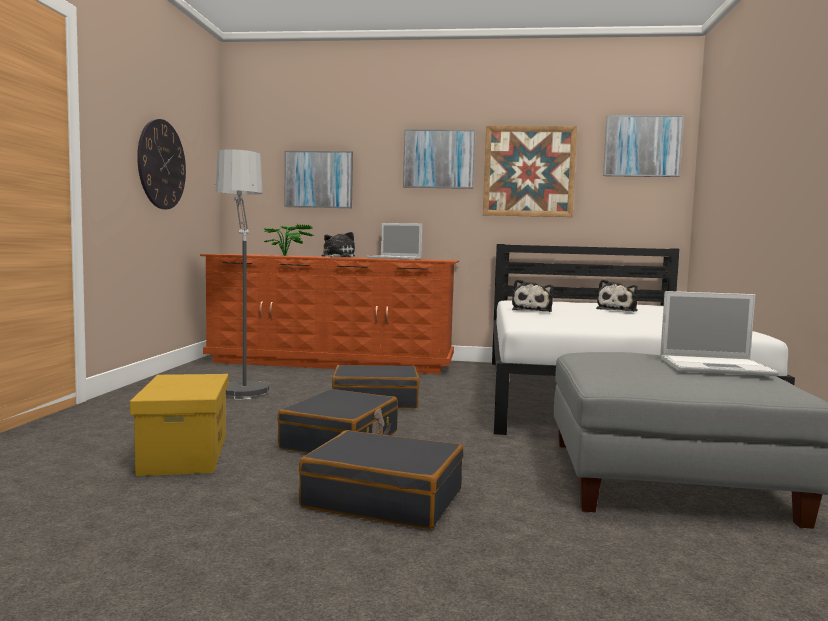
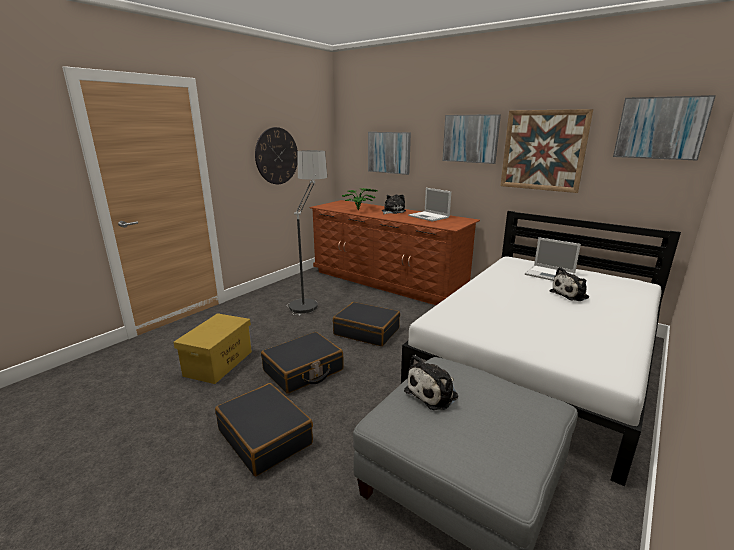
camera: 30 degrees right, 15 degrees up
(532, 311) = (490, 286): plush toy -> plush toy (434, 393)
(717, 367) = (496, 426): laptop -> laptop (550, 274)

